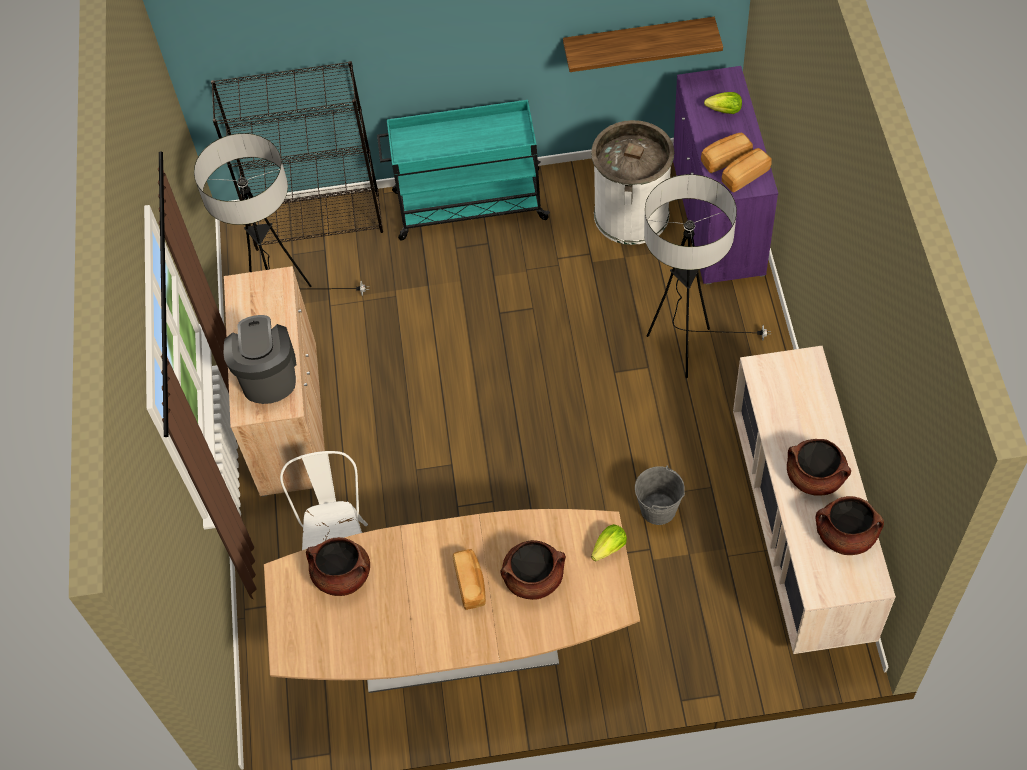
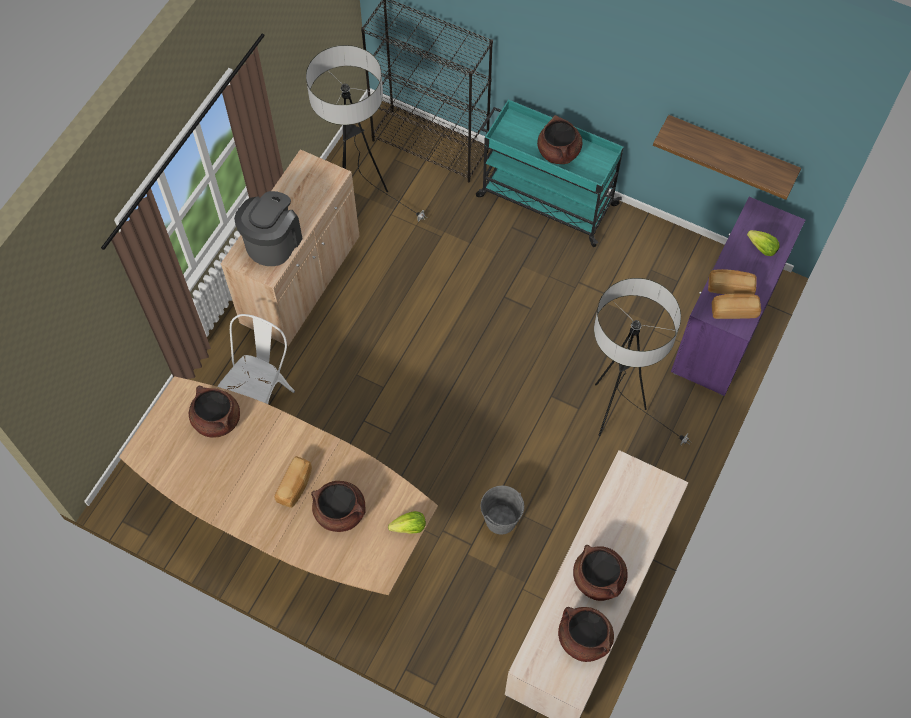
camera: 30 degrees right, 5 degrees up
(469, 140) = (558, 152): none -> brown cooking pot
(631, 214) = (660, 282): white trash can -> none

